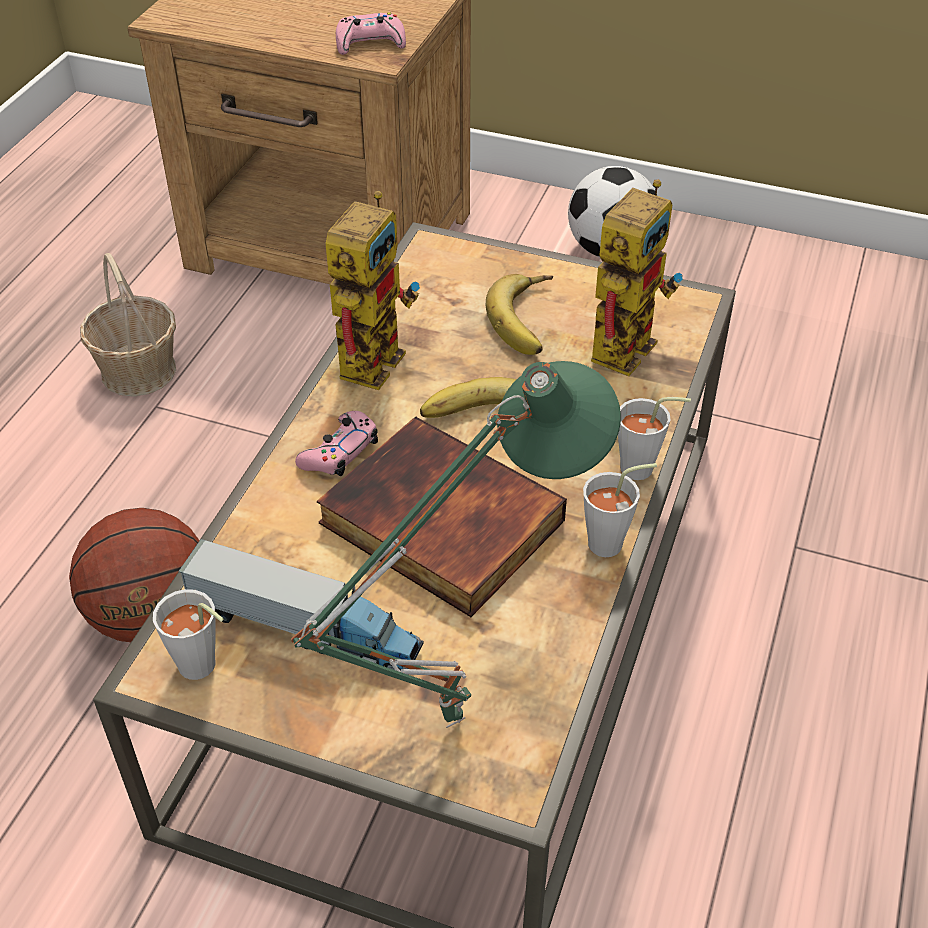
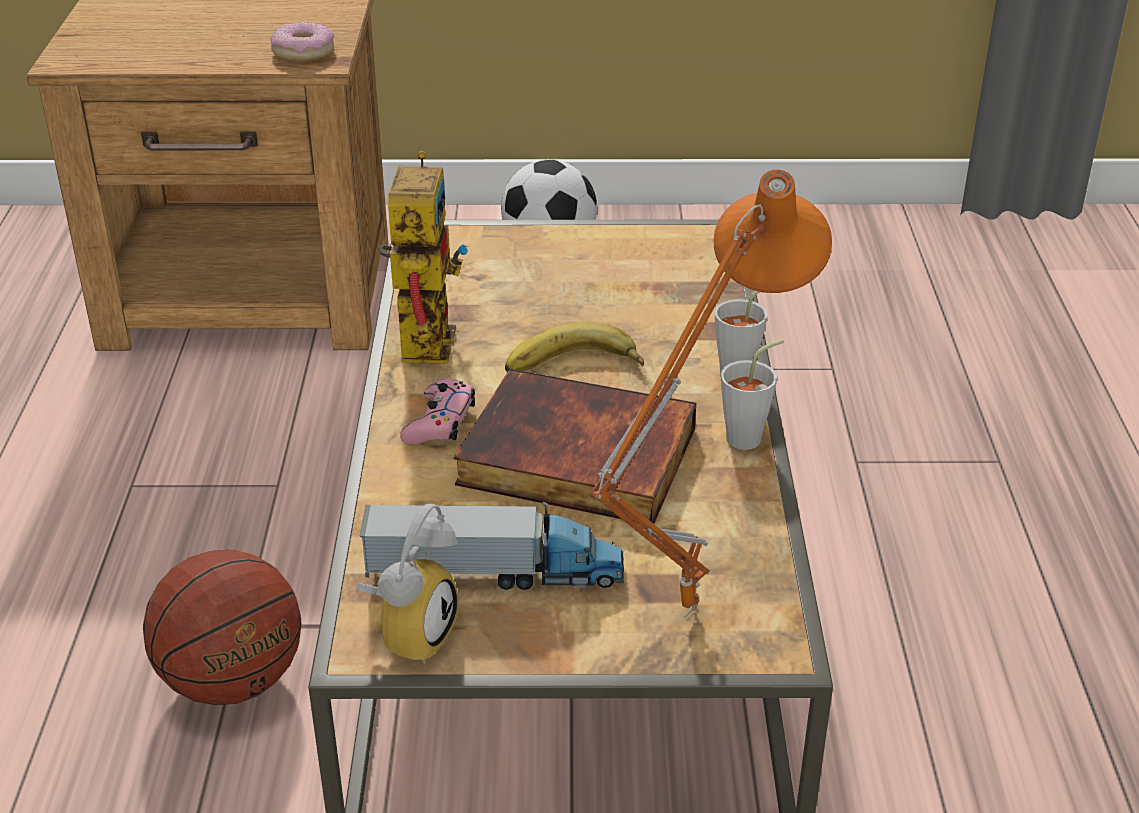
camera: 20 degrees left, 10 degrees down
(138, 371) = (93, 457): basket -> none
(202, 669) = (411, 632): grey cup -> alarm clock
(370, 43) = (303, 52): pink game controller -> donut
(451, 717) = (683, 608): green table lamp -> orange table lamp
(530, 320) = (563, 278): banana -> none
(624, 340) = (663, 277): toy robot -> none

